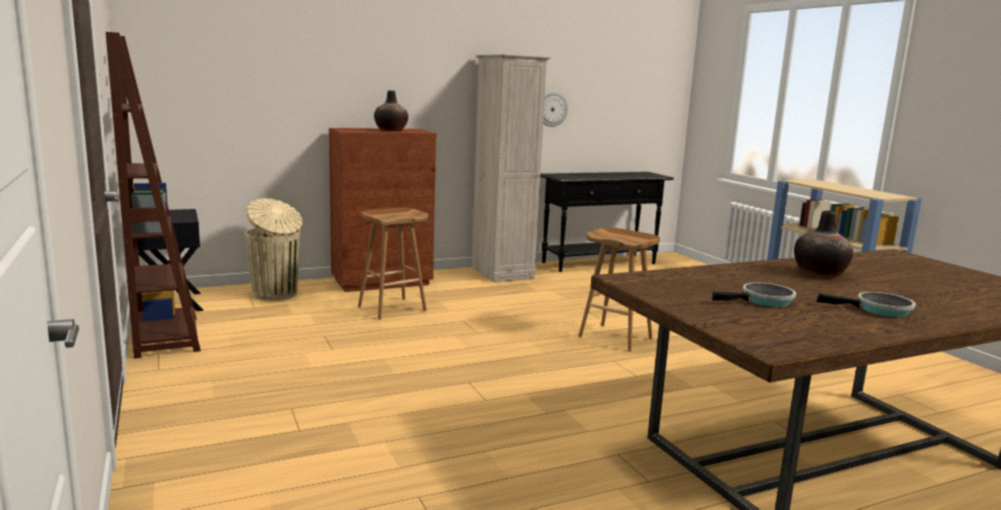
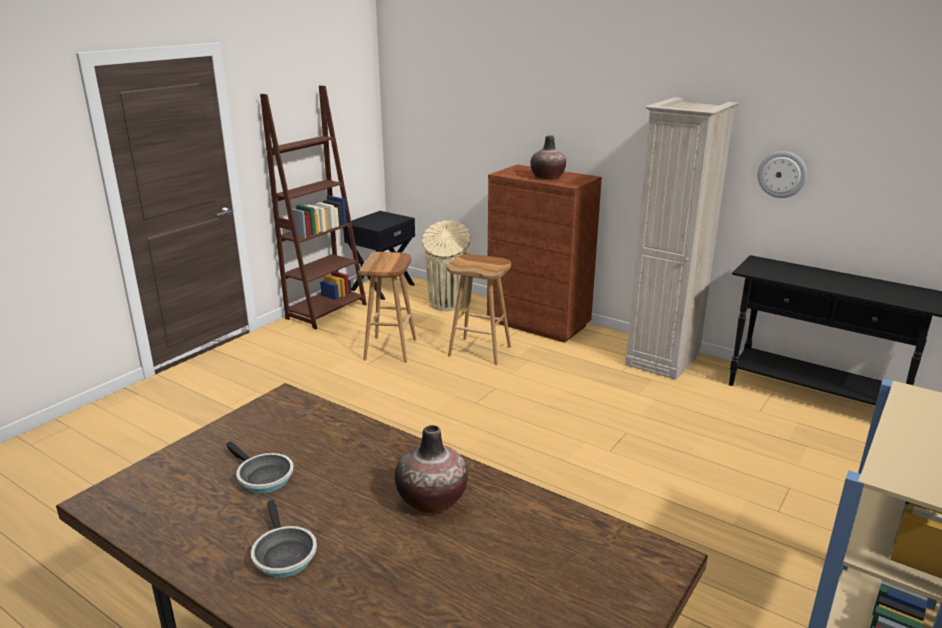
camera: 60 degrees right, 10 degrees up
(616, 338) = (562, 477): brown stool -> brown stool (391, 350)

